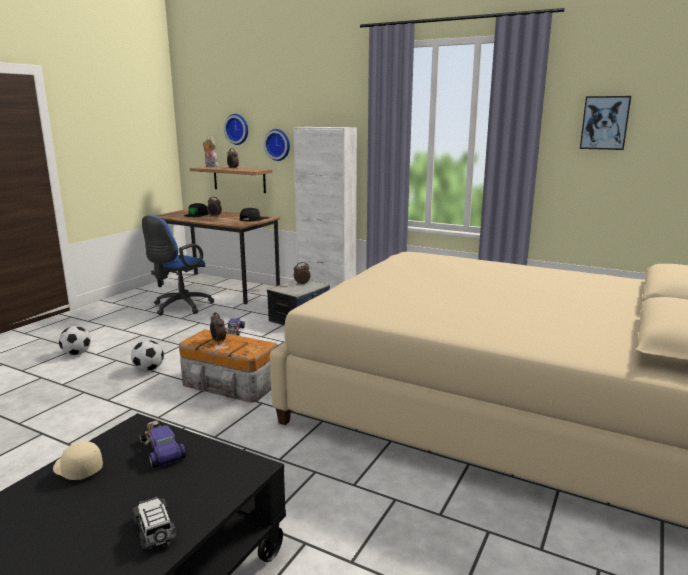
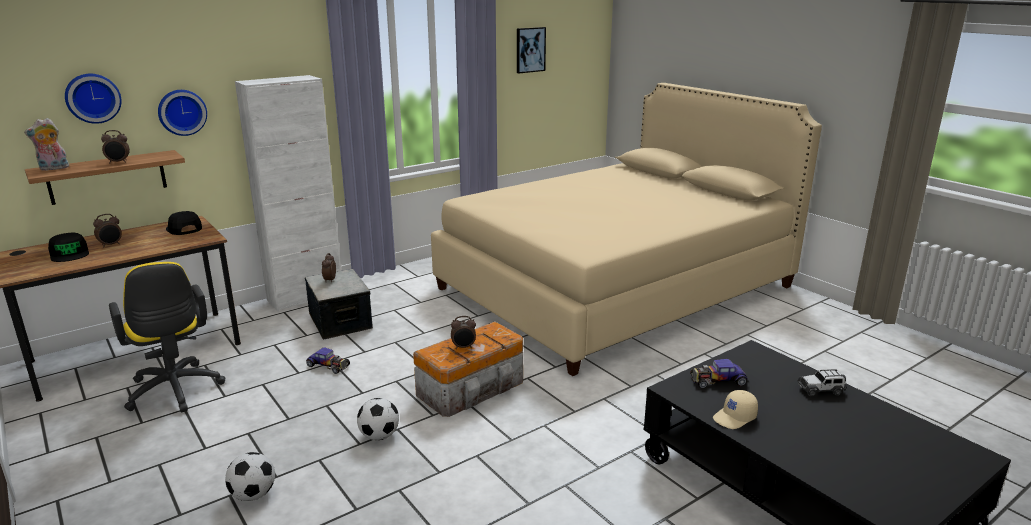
camera: 65 degrees left, 5 degrees up
(179, 307) = (175, 392): blue office chair -> yellow office chair

